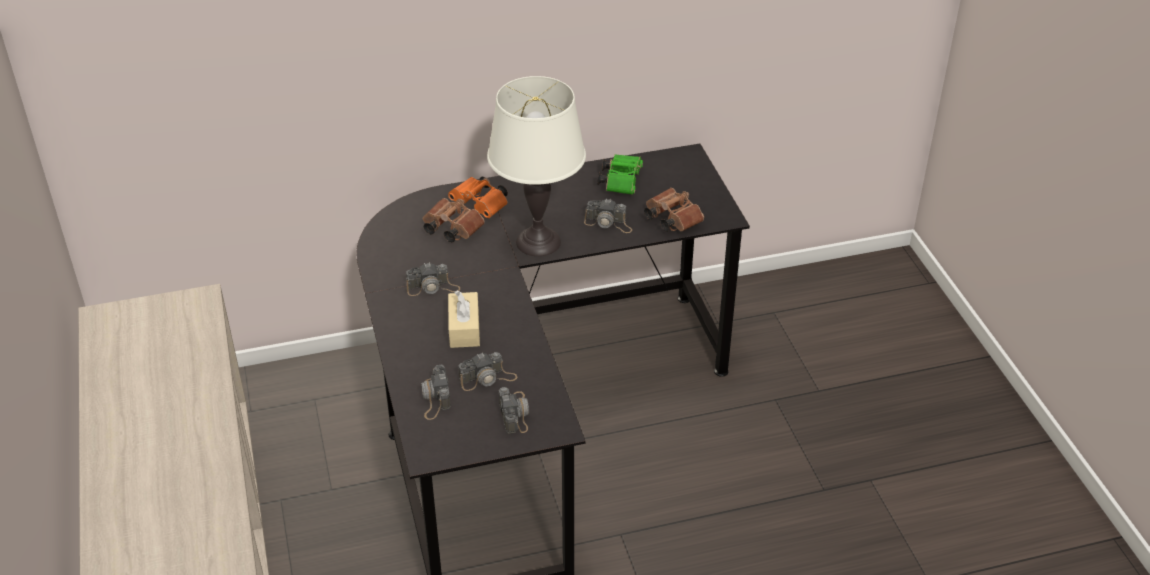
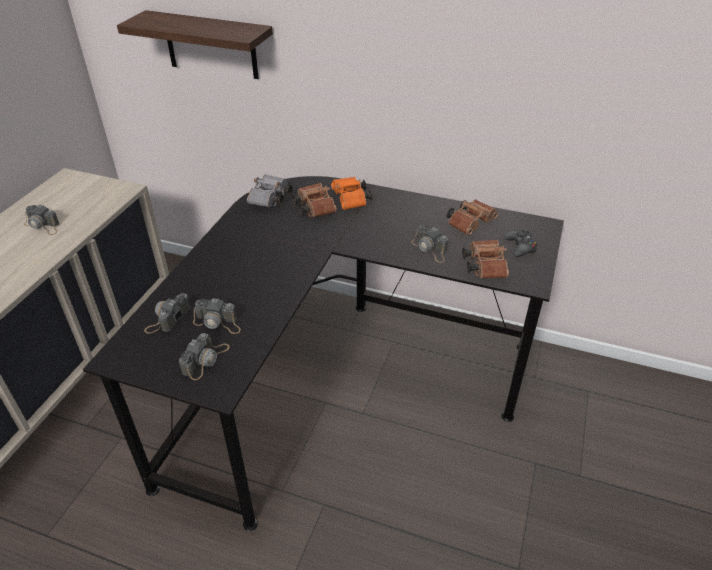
camera: 35 degrees right, 0 degrees up
(252, 82) = (211, 45): none -> shelf
(393, 240) = (270, 200): none -> grey binoculars
(433, 287) = (258, 240): camera -> camera (43, 225)
(464, 328) = (245, 278): beige tissue box -> none
(538, 242) = (363, 240): white table lamp -> none
(621, 181) = (471, 223): green binoculars -> brown binoculars
(686, 187) = (520, 247): none -> black game controller

